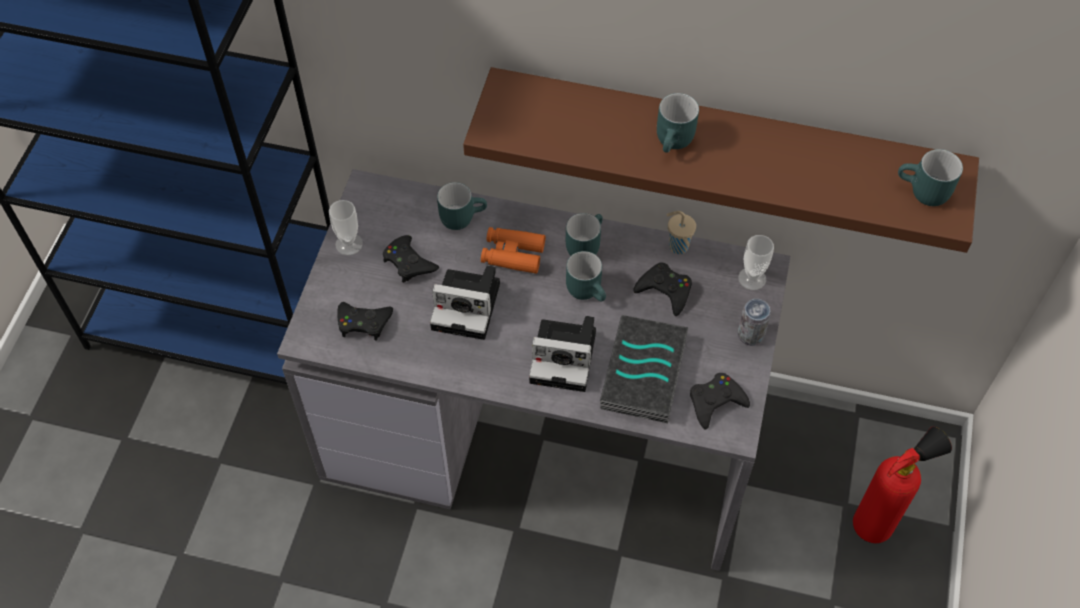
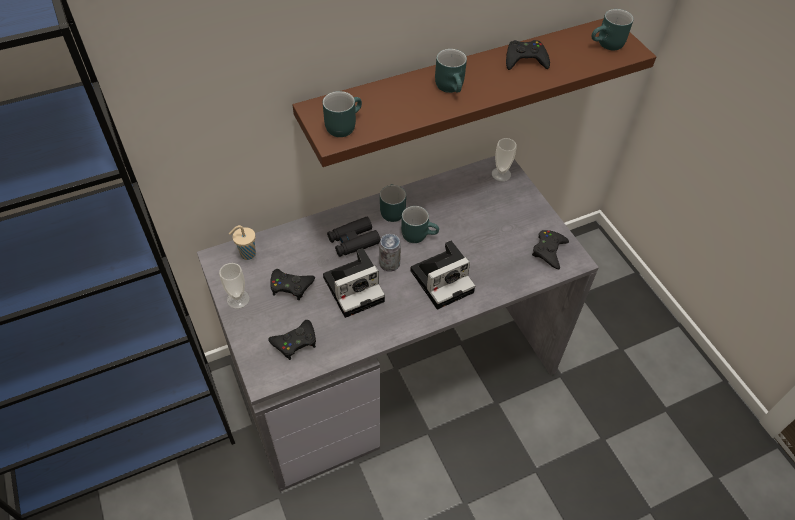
camera: 40 degrees left, 5 degrees down
(461, 216) = (299, 238): turquoise mug -> turquoise mug (342, 124)
(512, 254) = (353, 241): orange binoculars -> black binoculars
(645, 375) = (497, 261): book -> none
(665, 291) = (462, 208): black game controller -> black game controller (525, 60)
(677, 246) = (444, 181): beige cup -> beige cup (247, 254)
(750, 334) = (530, 203): can -> can (389, 264)
(879, 522) = (604, 292): fire extinguisher -> none

